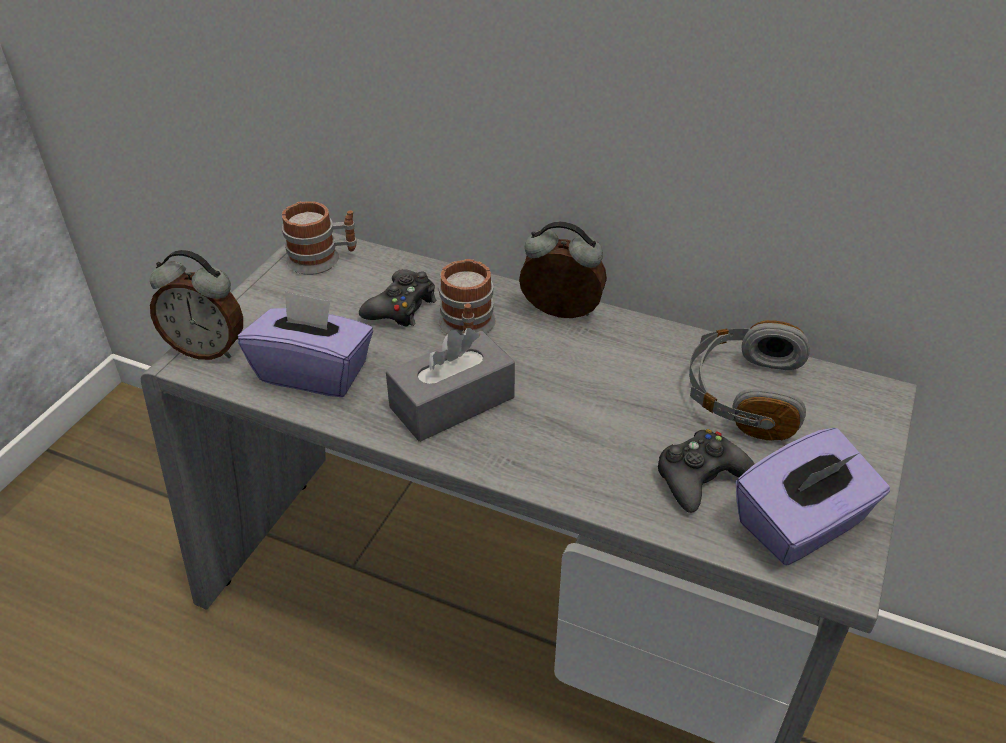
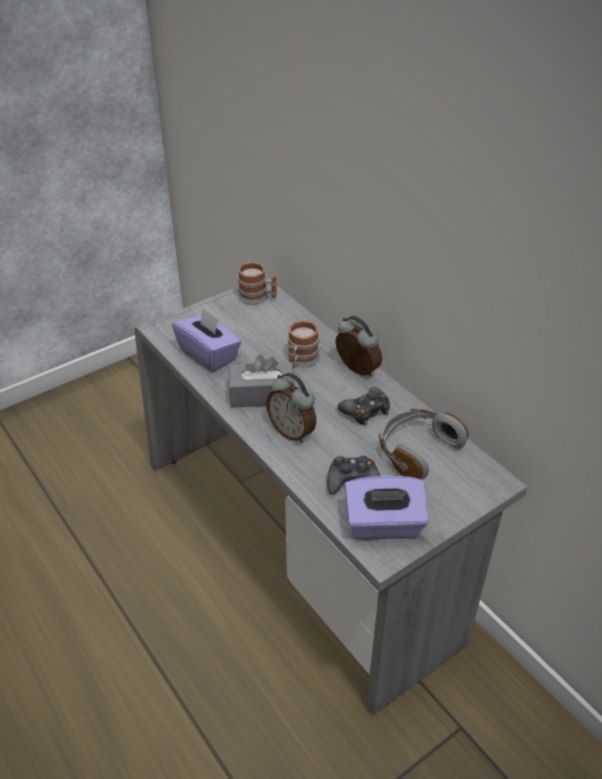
camera: 30 degrees right, 0 degrees up
(207, 349) = (170, 325): alarm clock -> alarm clock (292, 431)
(401, 307) = (276, 337): black game controller -> black game controller (366, 411)

